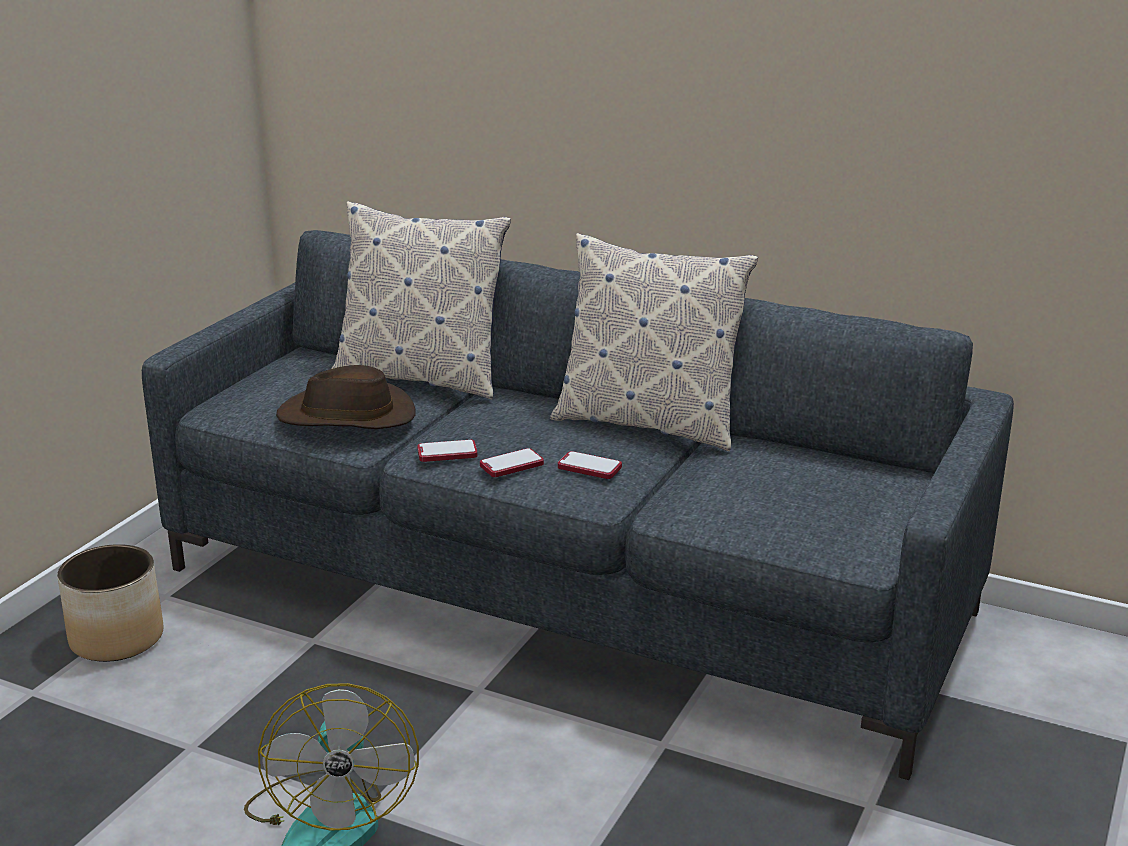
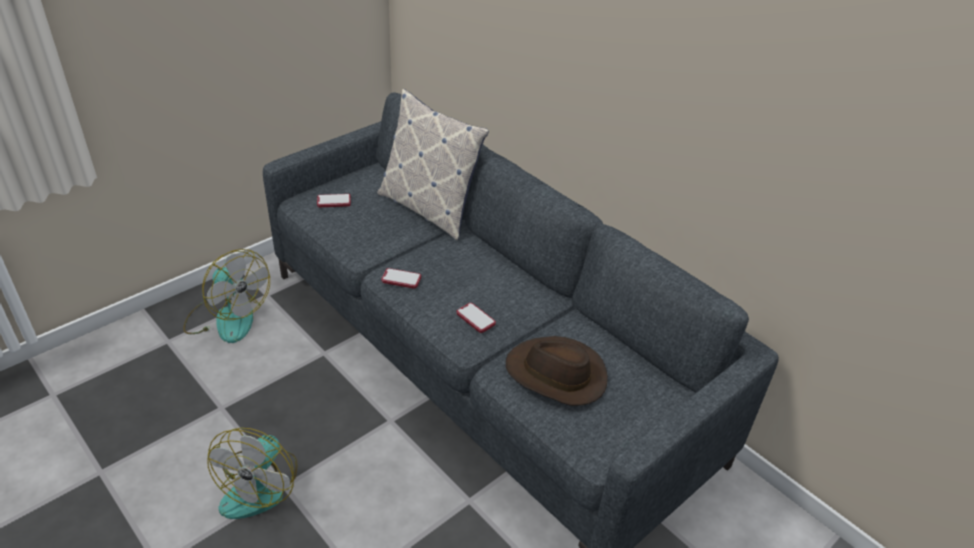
camera: 20 degrees right, 15 degrees up
(117, 638) = (227, 317): planter -> fan
(347, 417) = (364, 231): brown hat -> brown hat (556, 375)
(511, 465) = (431, 302): phone -> phone (334, 201)
(648, 423) = (538, 290): pillow -> none

